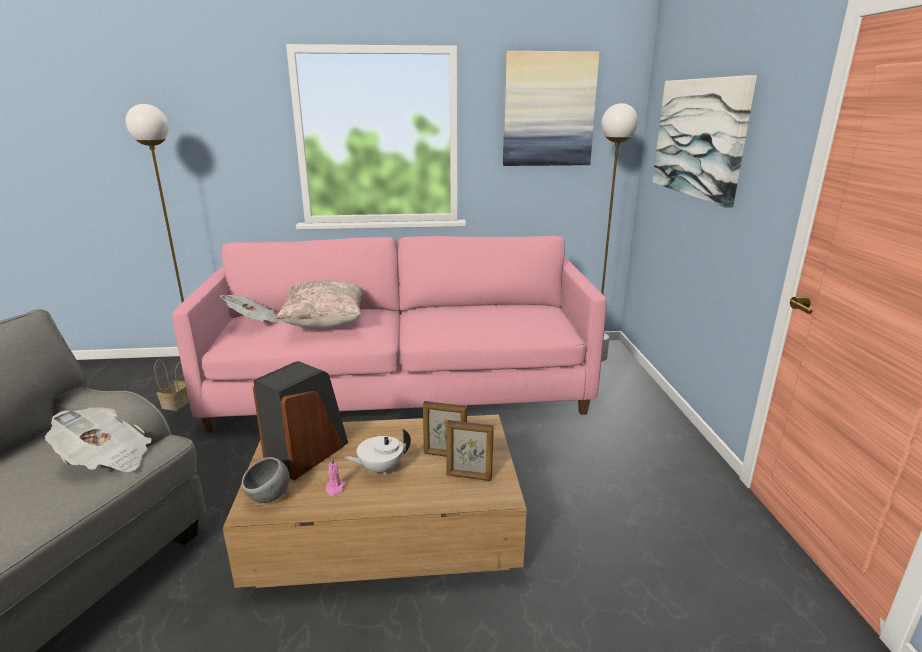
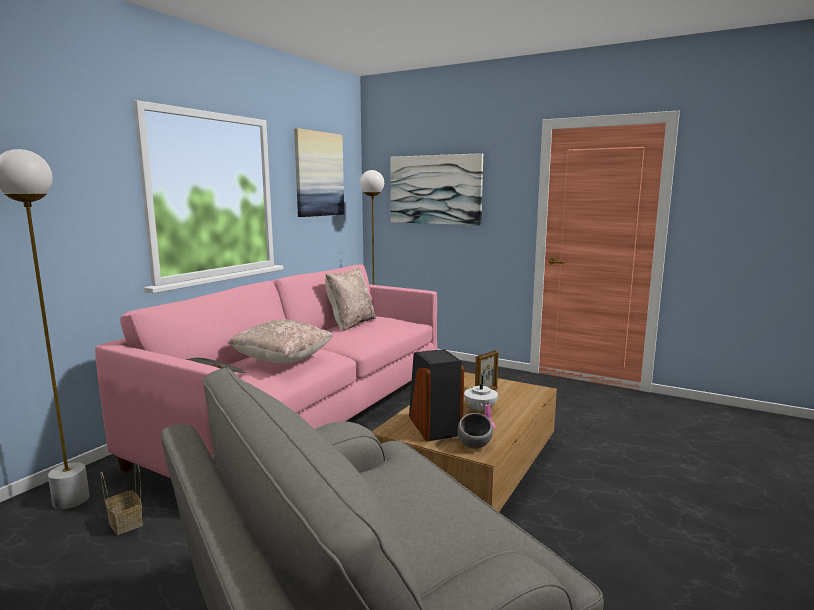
camera: 55 degrees left, 10 degrees down
(107, 458) = (394, 467): newspaper -> none
(469, 477) = (515, 392): picture frame -> none
(485, 308) = (350, 324): none -> beige pillow

